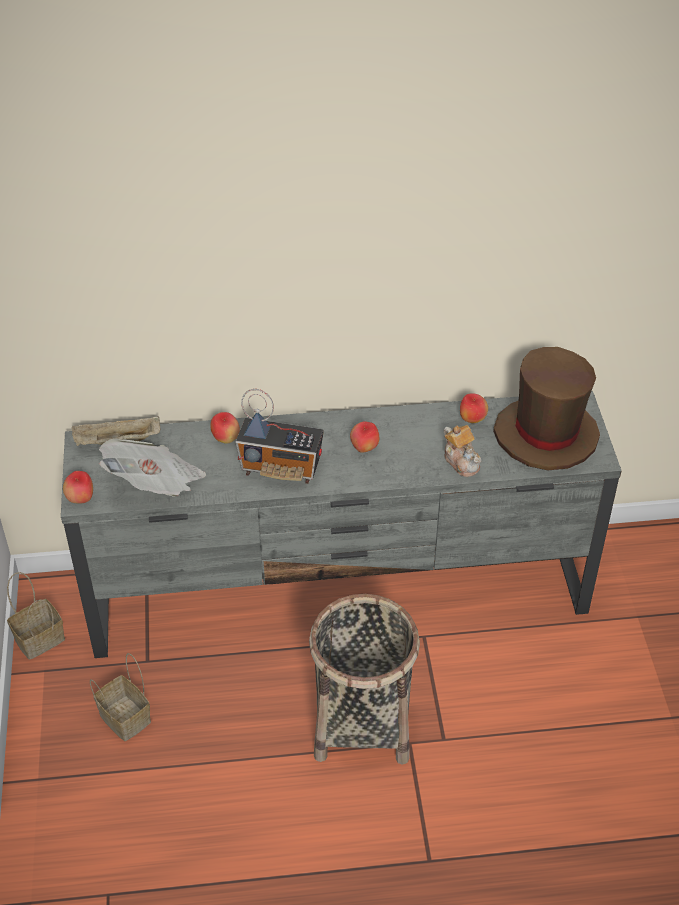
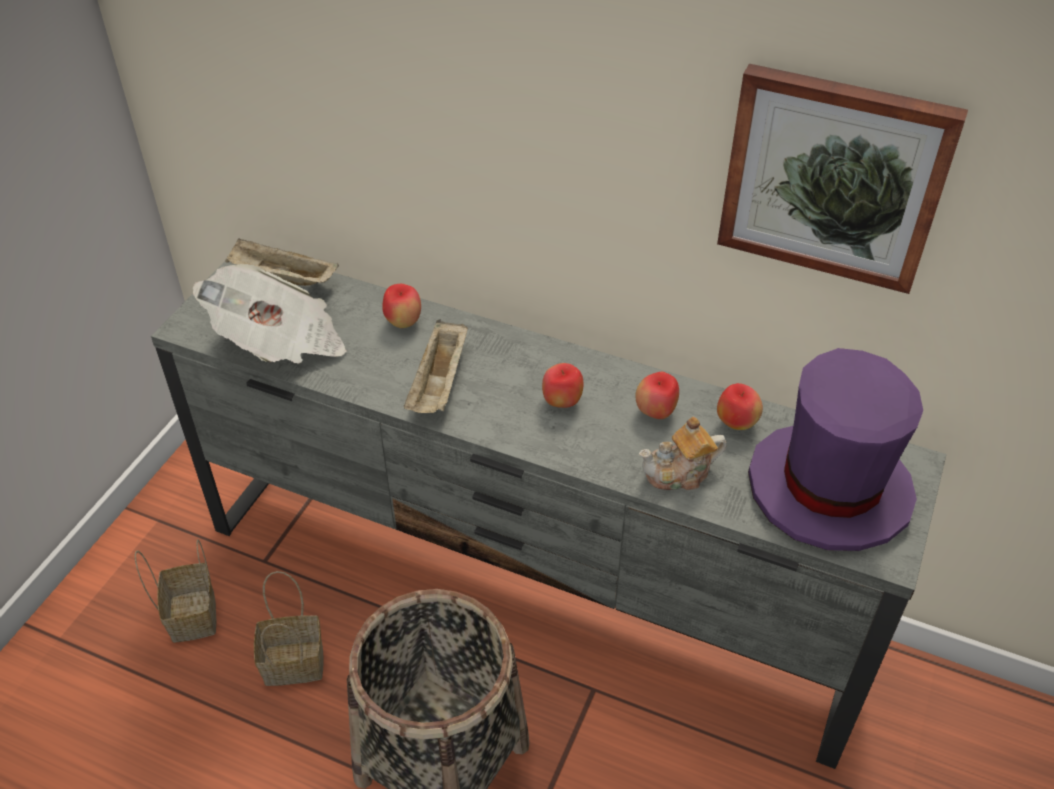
camera: 30 degrees right, 0 degrees up
(40, 638) = (182, 483): basket -> basket (296, 662)
(81, 499) = (188, 325): apple -> apple (656, 412)
(281, 468) = (439, 384): radio -> beige tray
(461, 461) = (679, 473): teapot -> teapot turned 75 degrees clockwise
(501, 254) = (834, 177): none -> picture
(545, 436) = (828, 489): brown hat -> purple hat

